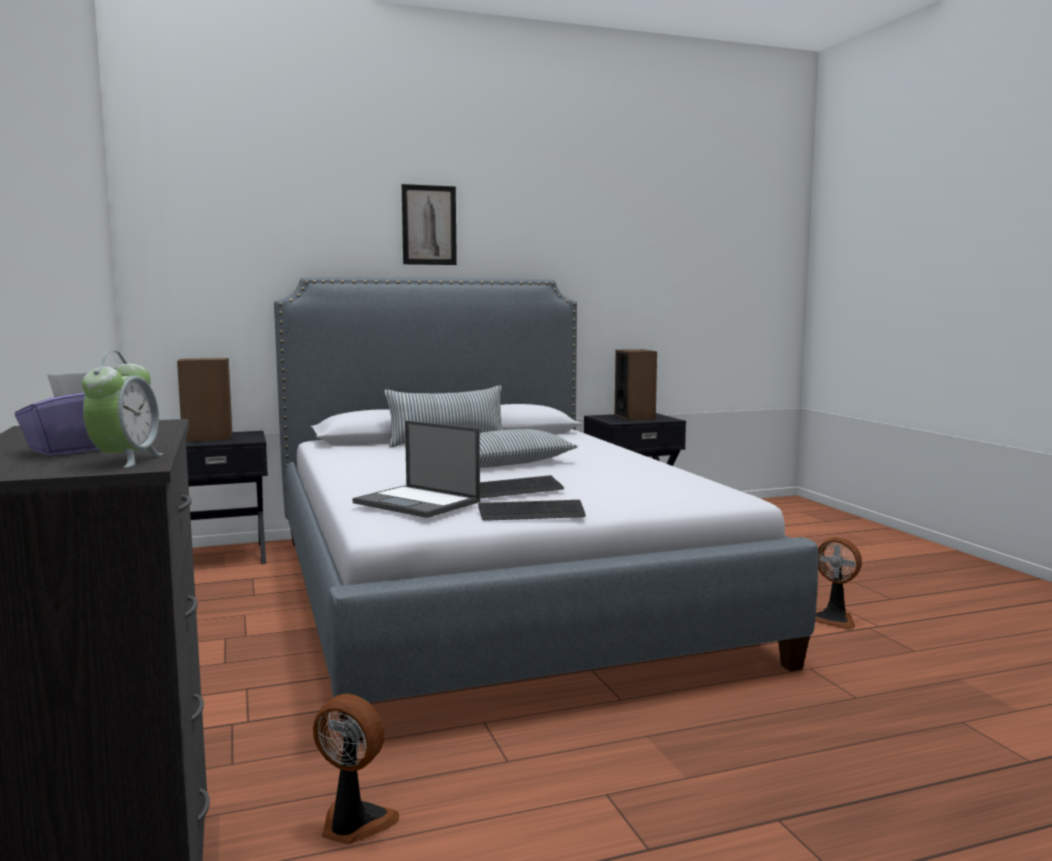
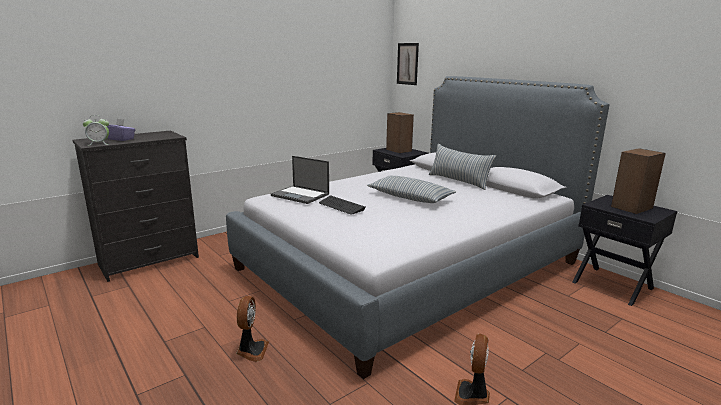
camera: 70 degrees right, 10 degrees up
(353, 824) = (183, 282): fan -> fan (251, 350)
(418, 502) = (301, 195): laptop -> laptop turned 75 degrees counterclockwise
(429, 225) = (520, 44): picture -> picture (407, 64)
(531, 513) = (299, 215): keyboard -> none

